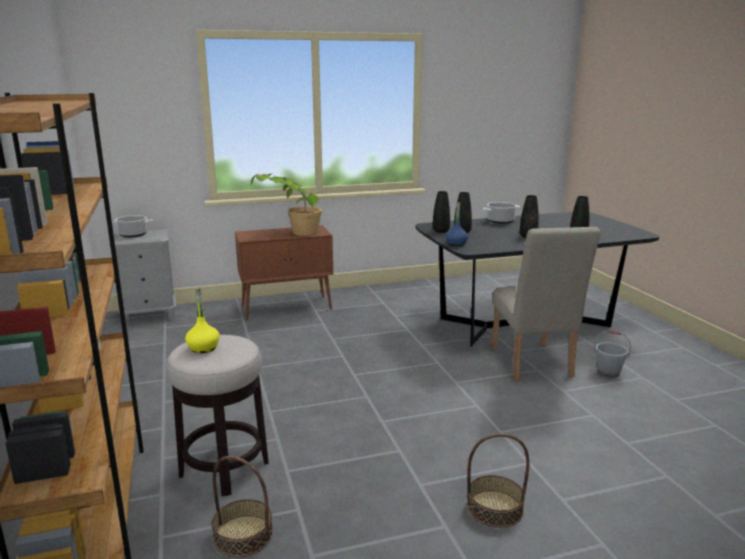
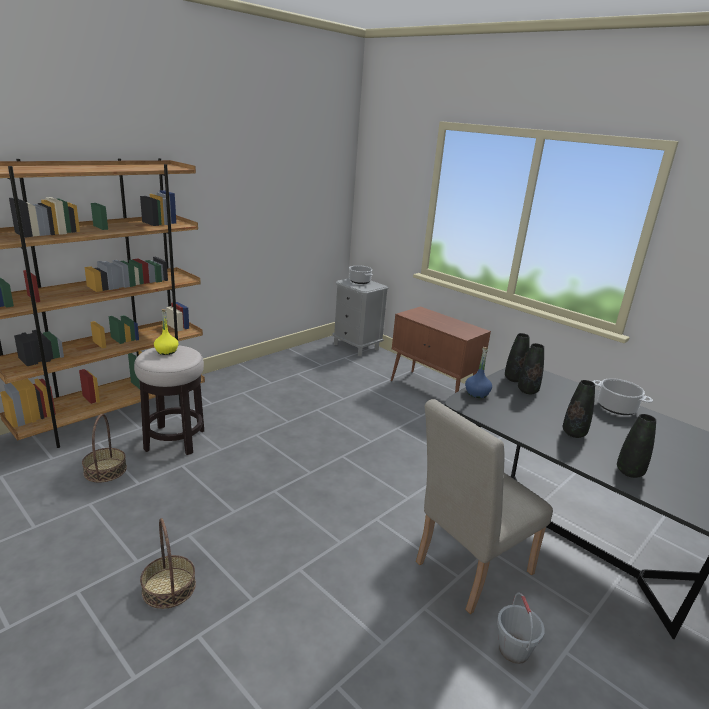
camera: 60 degrees right, 5 degrees up
(291, 233) = (445, 325): potted plant -> none

